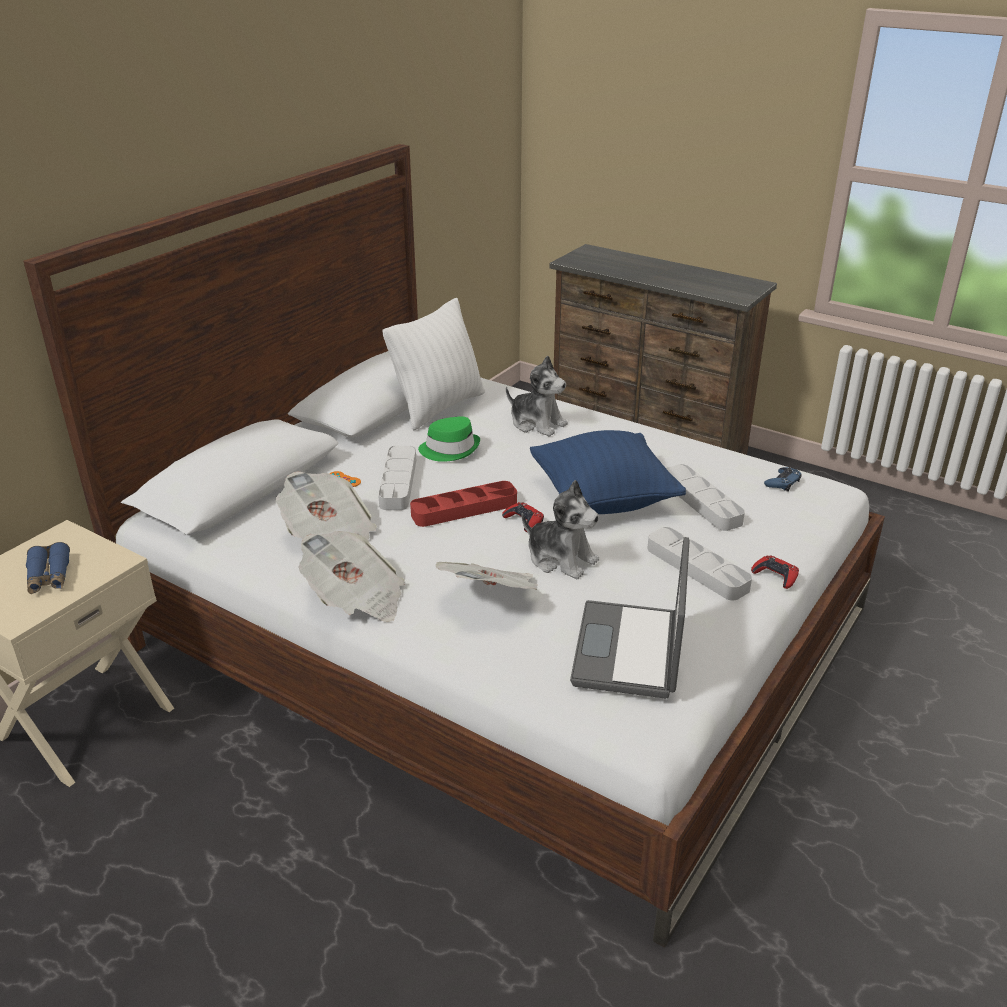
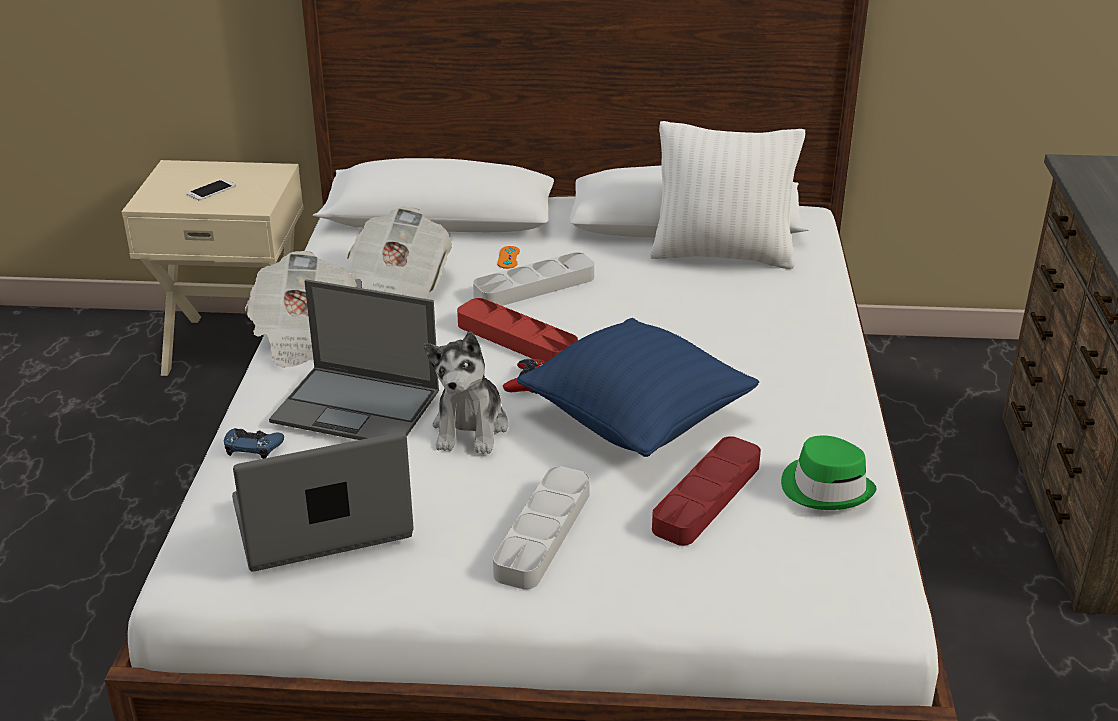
camera: 60 degrees right, 0 degrees up
(49, 577) = (211, 190): blue binoculars -> phone
(450, 449) = (635, 292): green hat -> green hat (826, 488)
(492, 597) = (358, 406): newspaper -> laptop
(537, 423) = (766, 325): plush toy -> none
(701, 502) = (707, 497): grey tray -> red tray
(775, 575) = (584, 604): red game controller -> none
(782, 482) = (841, 556): blue game controller -> blue game controller (253, 447)

